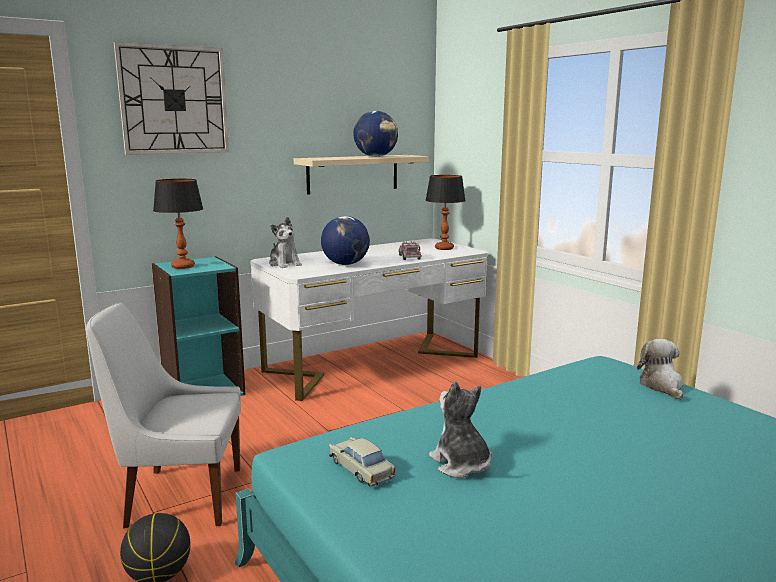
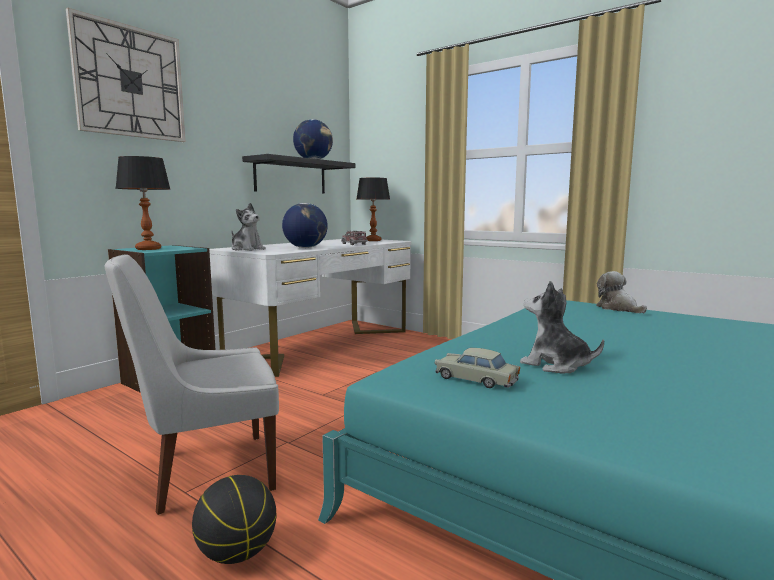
camera: 20 degrees left, 5 degrees down
(353, 174) = (291, 176): beige shelf -> black shelf

